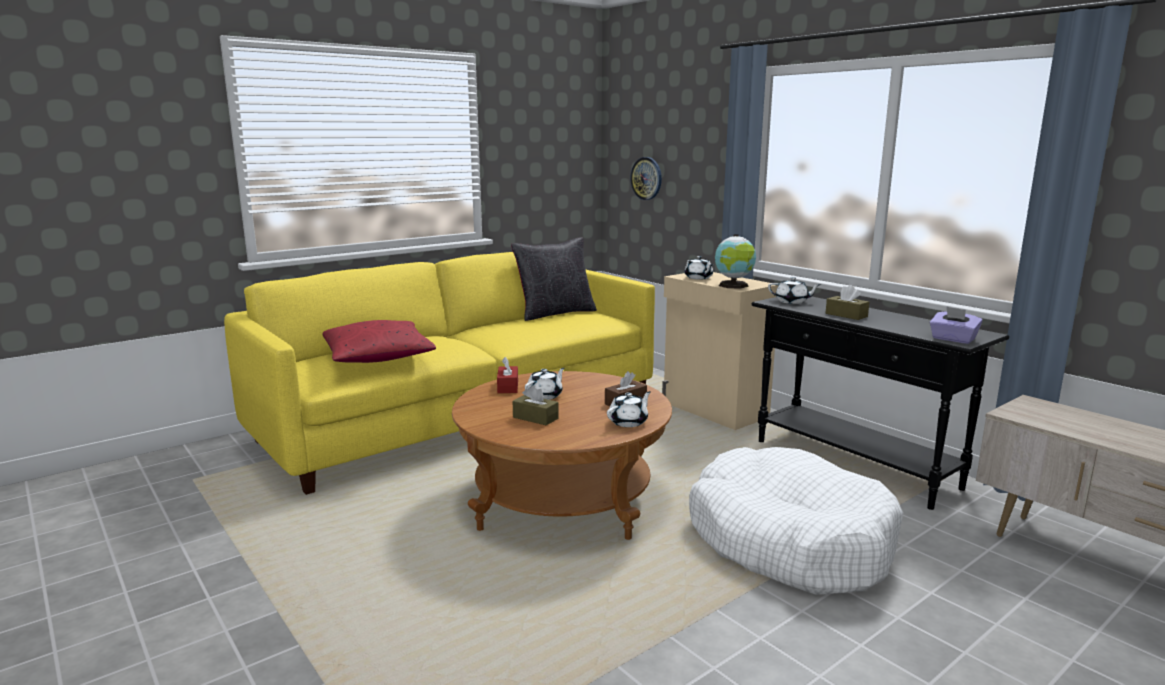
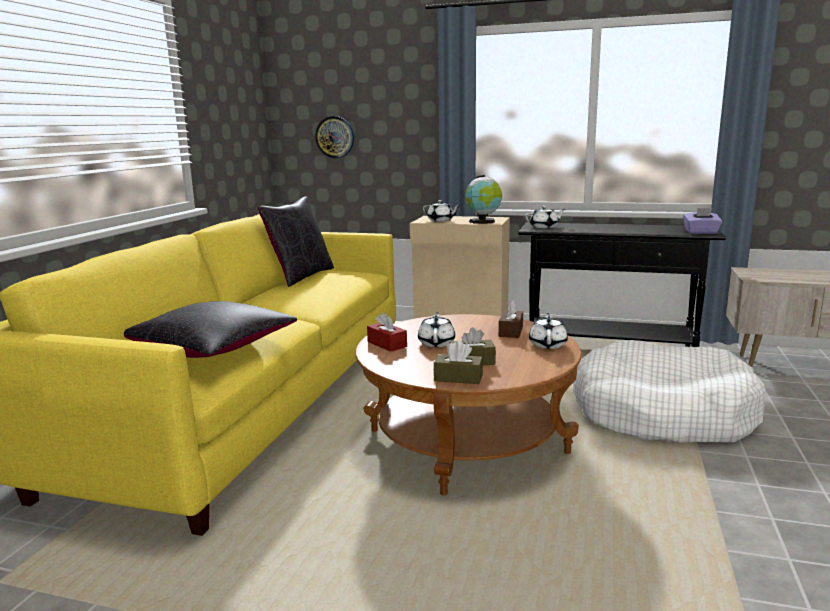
camera: 35 degrees left, 0 degrees up
(378, 357) = (212, 348): red pillow -> black pillow
(846, 315) = (603, 229): brown tissue box -> brown tissue box (458, 378)

